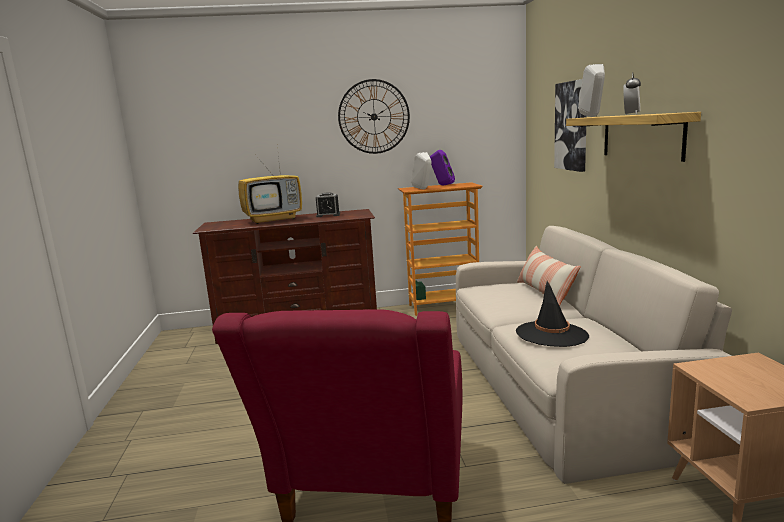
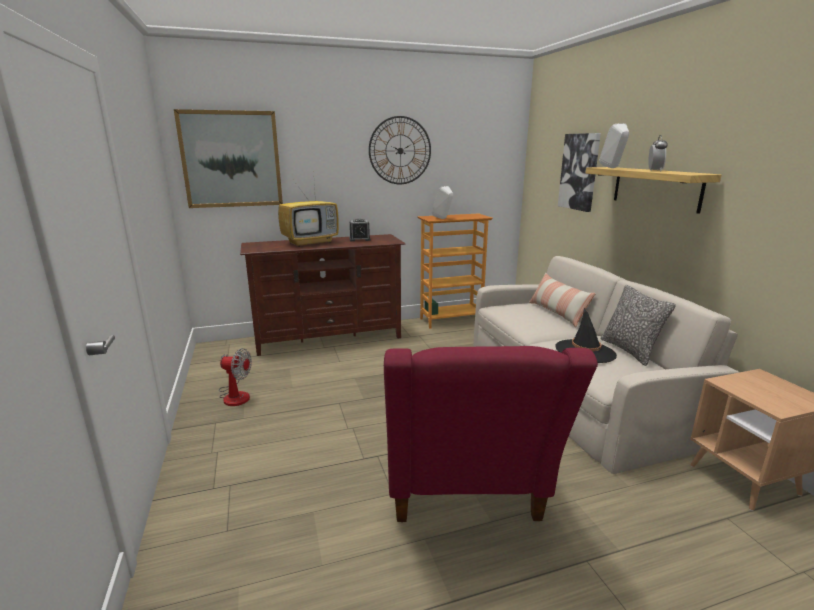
camera: 10 degrees left, 5 degrees up
(175, 383) = (235, 395): none -> fan
(192, 136) = (231, 159): none -> picture
(442, 185) = (455, 215): purple speaker -> none
(610, 334) = (629, 351): none -> pillow

